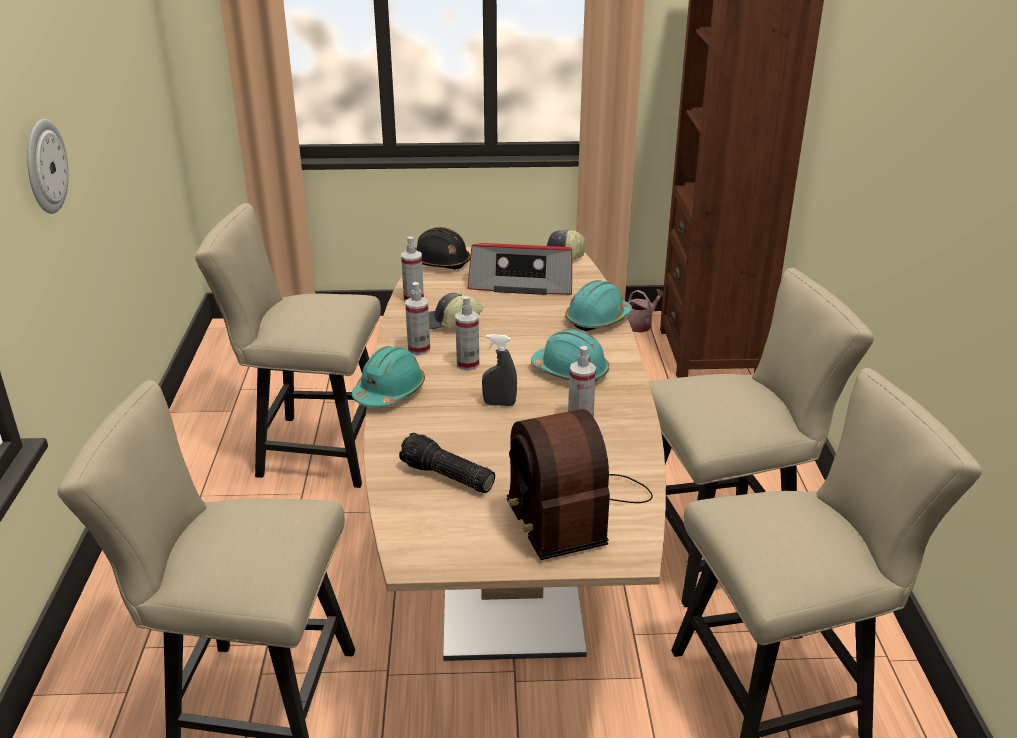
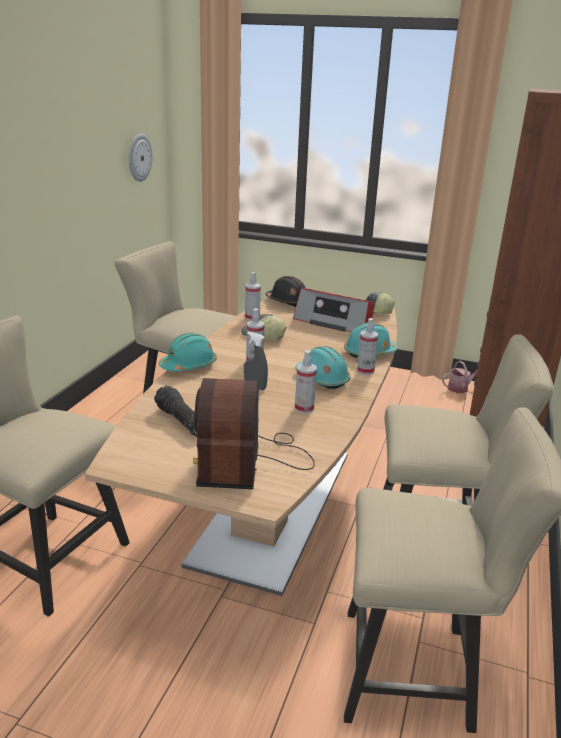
camera: 20 degrees right, 5 degrees down
(45, 166) = (29, 187): wall clock -> wall clock (139, 157)
(419, 349) = (230, 346): spray bottle -> spray bottle (365, 371)

